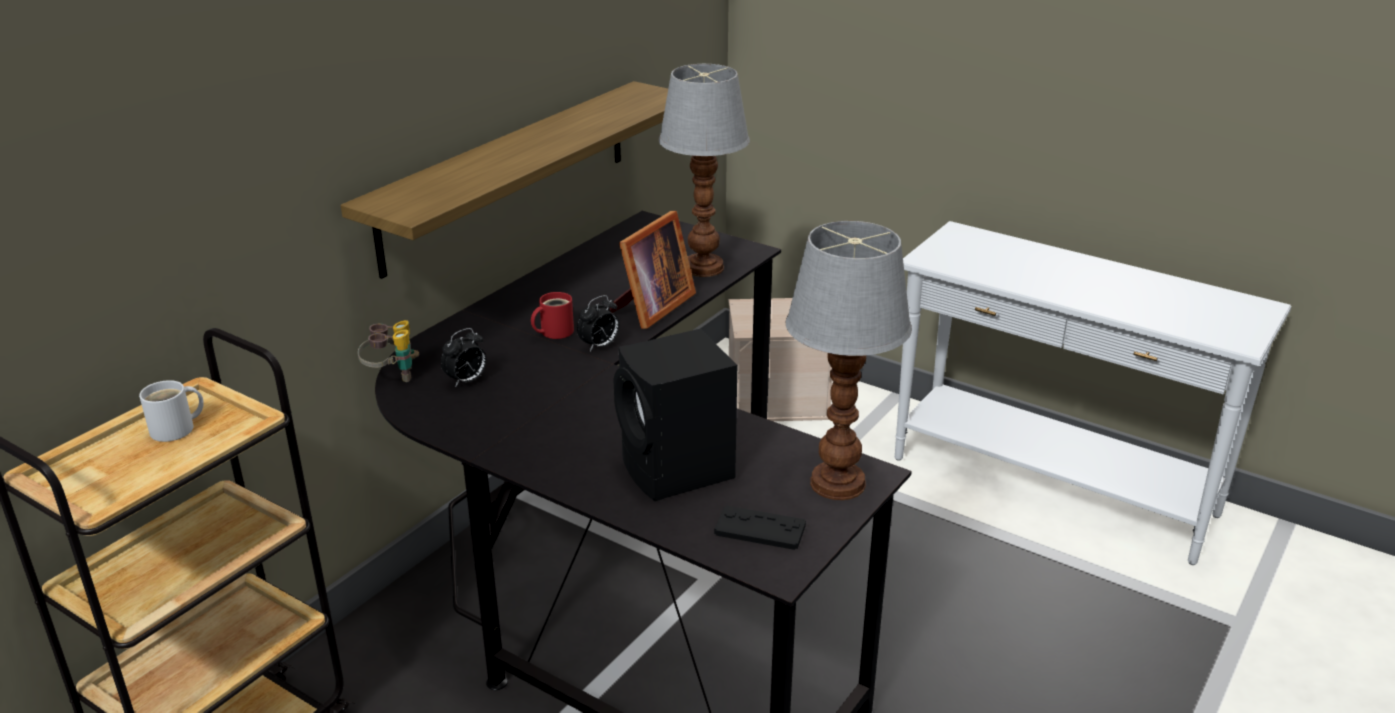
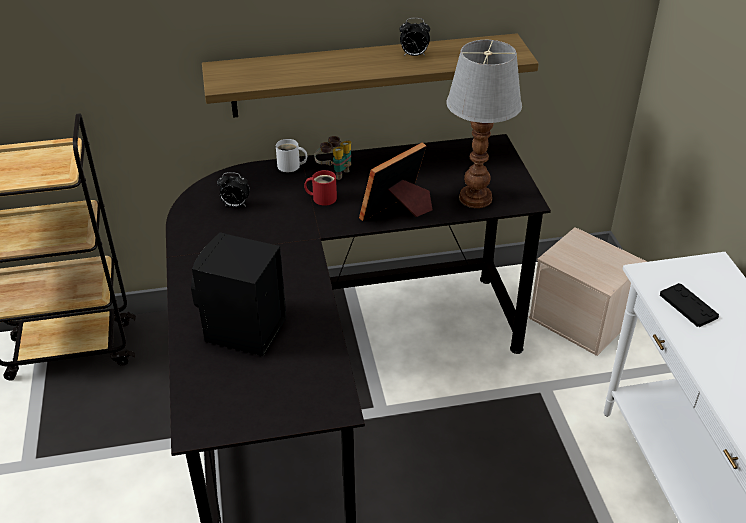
camera: 45 degrees right, 10 degrees up
(177, 429) = (34, 163): white mug -> white mug (291, 166)
(392, 376) = (208, 181): binoculars -> binoculars (335, 172)
(599, 346) = (330, 222): alarm clock -> alarm clock (414, 55)
(650, 308) = (398, 211): picture frame -> picture frame turned 150 degrees clockwise
(760, 529) = (225, 397): black game controller -> black game controller (688, 306)
(835, 483) = (308, 399): table lamp -> none

